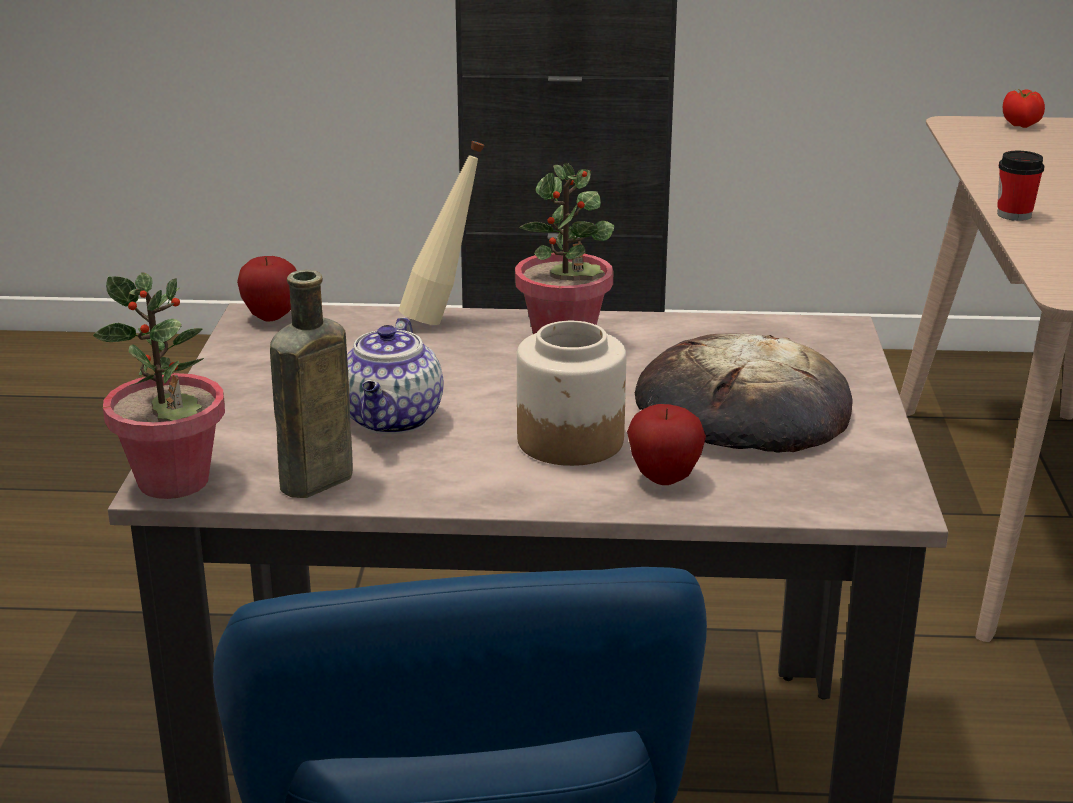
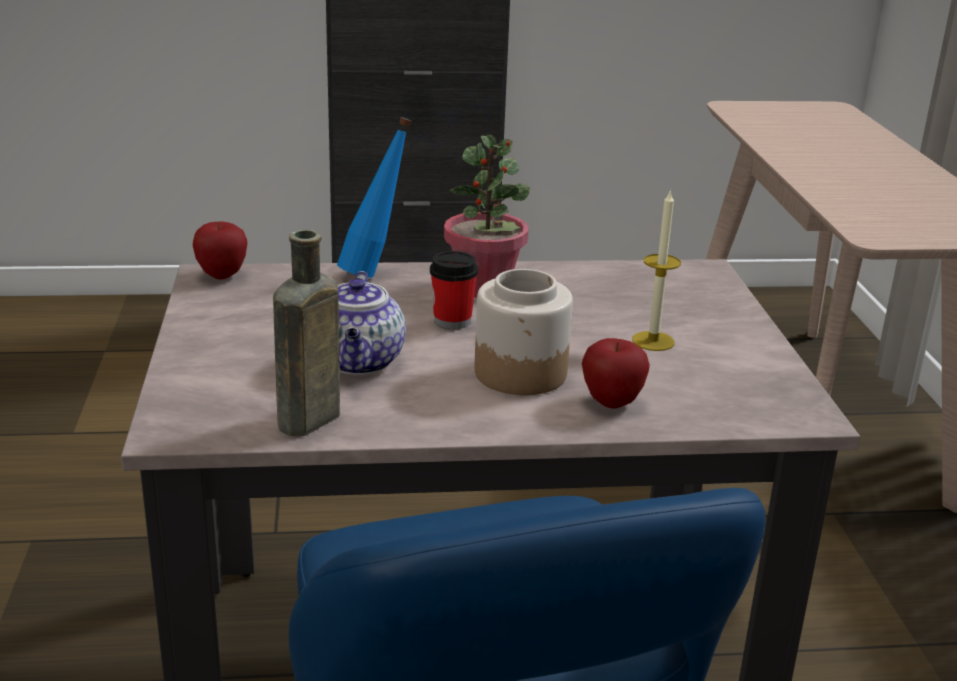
camera: 10 degrees left, 0 degrees up
(174, 482) = (177, 427): potted plant -> none
(444, 319) = (375, 272): beige bottle -> blue bottle
(740, 410) = (653, 341): bread -> candle
(1014, 215) = (804, 176): cup -> cup (452, 321)
(1021, 125) = (780, 107): tomato -> none

